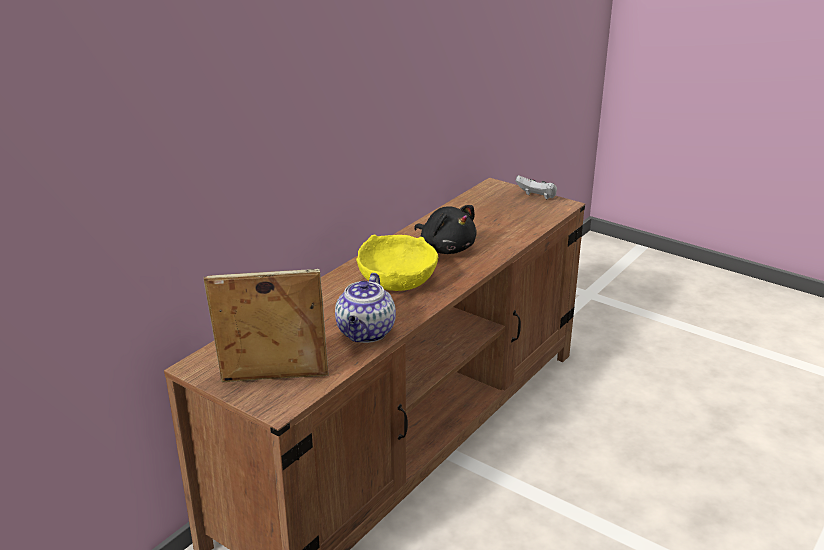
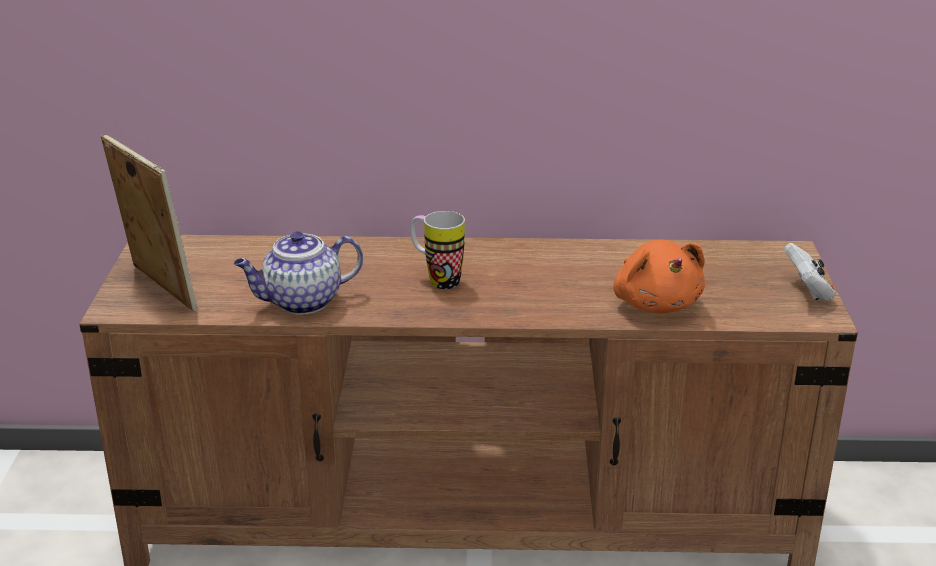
camera: 55 degrees right, 0 degrees up
(397, 282) = (436, 279): yellow bowl -> mug
(445, 248) = (560, 279): black plush toy -> none
(503, 234) = (655, 303): none -> orange plush toy

